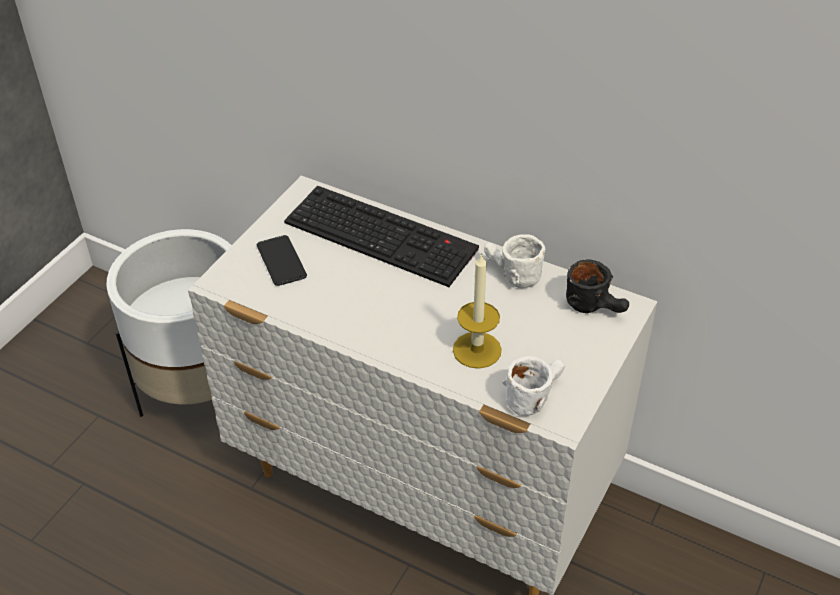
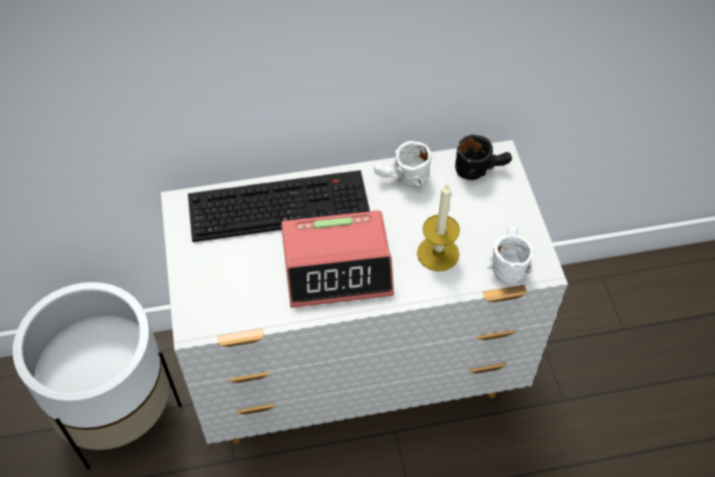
camera: 40 degrees left, 10 degrees up
(281, 261) = (225, 276): phone -> none
(377, 308) = (337, 267): none -> alarm clock

